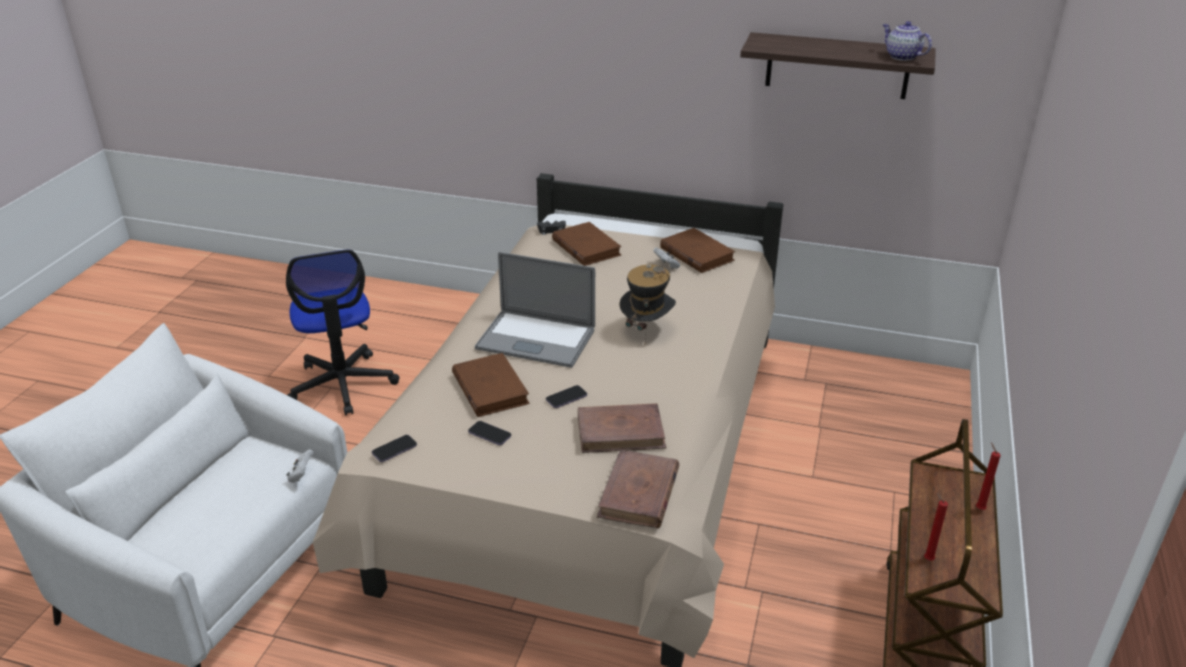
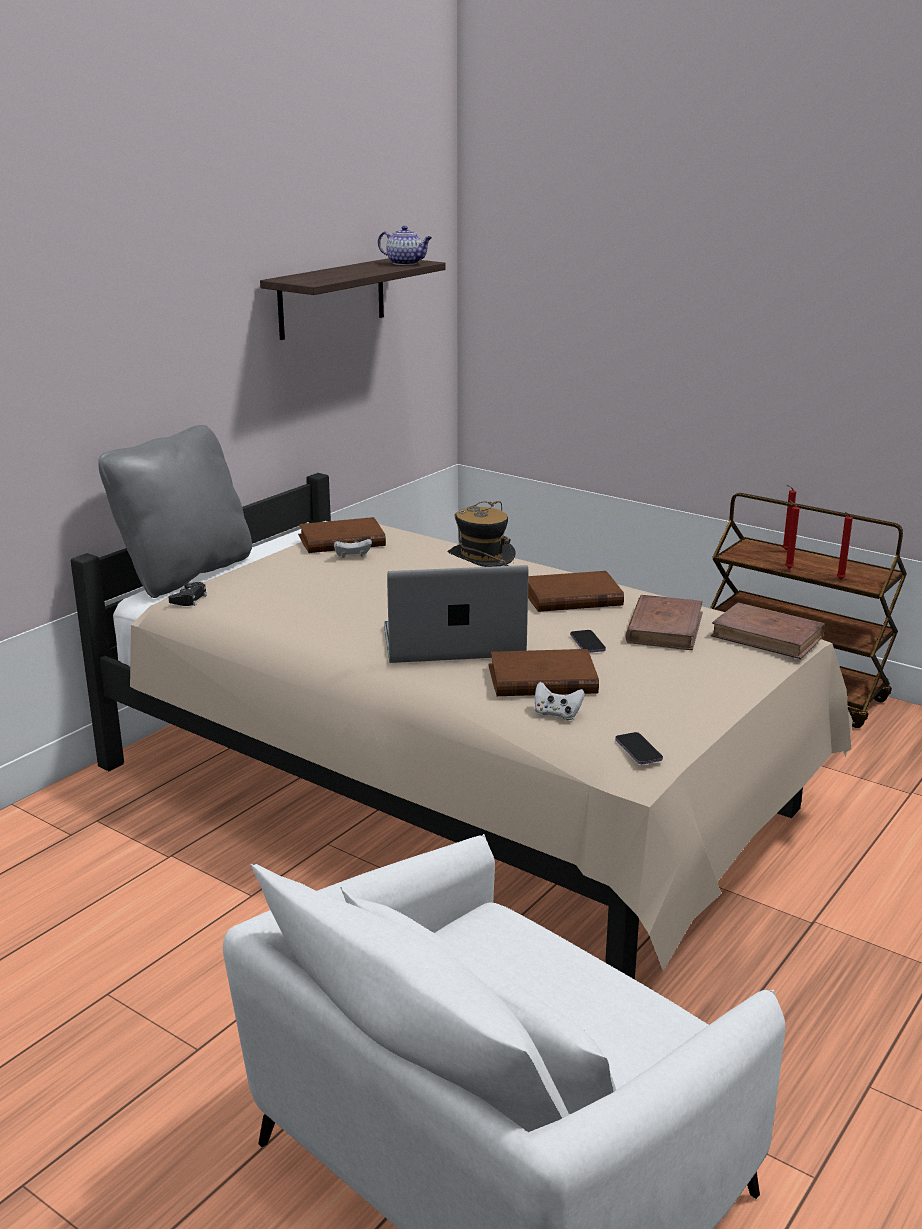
camera: 70 degrees left, 10 degrees down
(301, 475) = (522, 914): white game controller -> white game controller (557, 714)
(342, 384) = (111, 979): office chair -> none
(489, 434) = (636, 691): phone -> none
(535, 339) = (453, 642): laptop -> laptop turned 135 degrees counterclockwise
(586, 247) = (260, 587): brown book -> brown book (572, 597)
(601, 218) = (185, 573): none -> grey pillow
(901, 56) = (406, 263): teapot -> teapot turned 135 degrees counterclockwise
(923, 515) = (787, 568): none -> red candle

